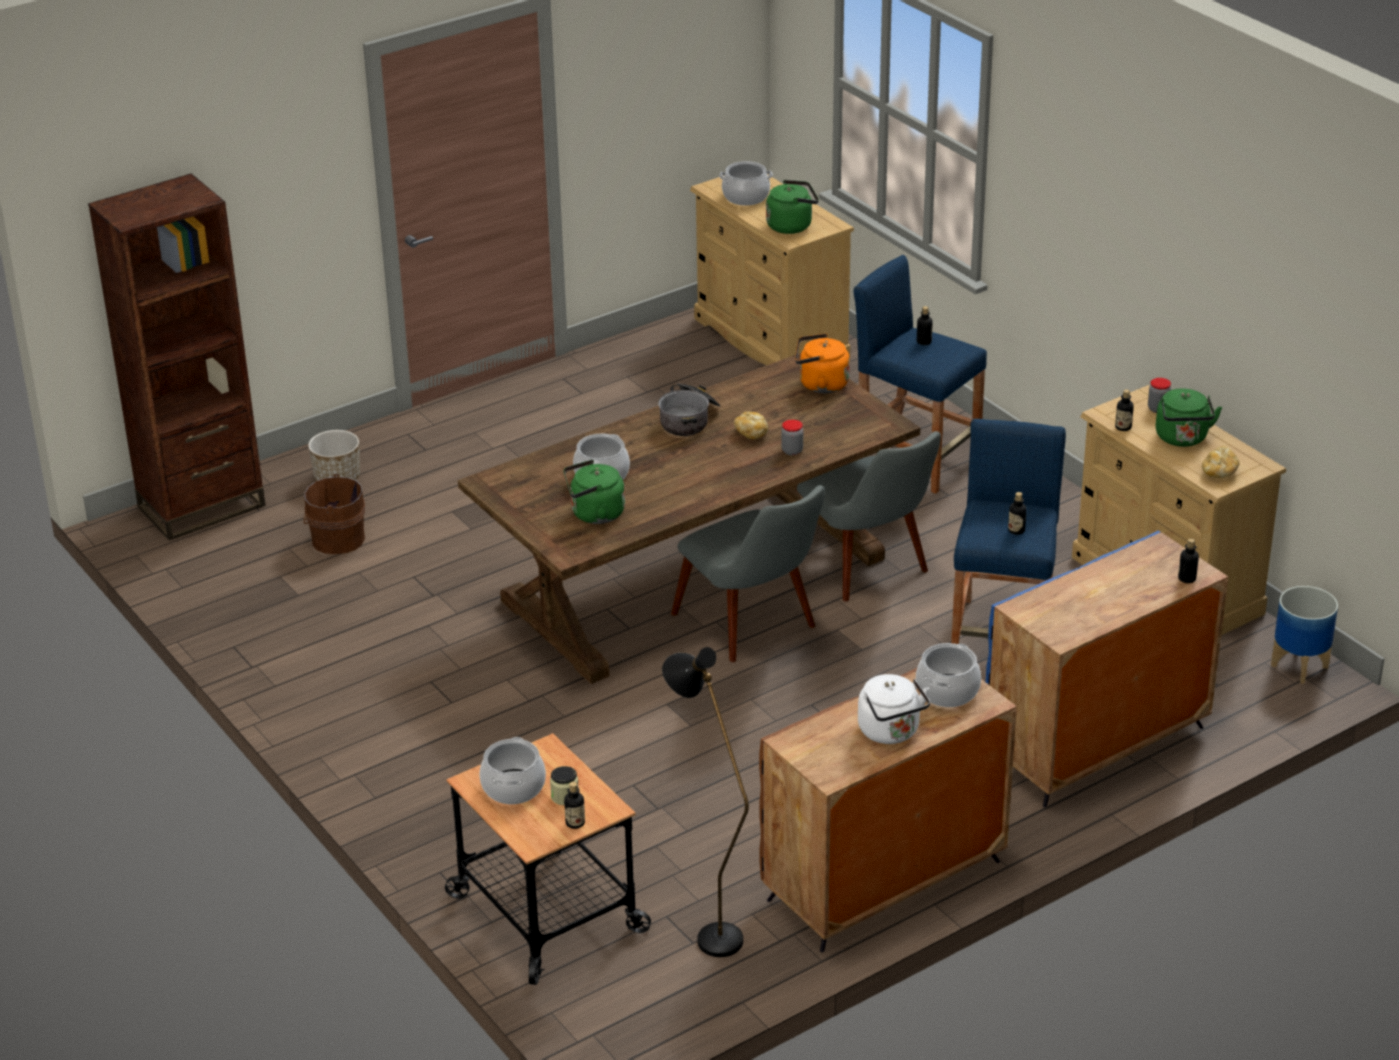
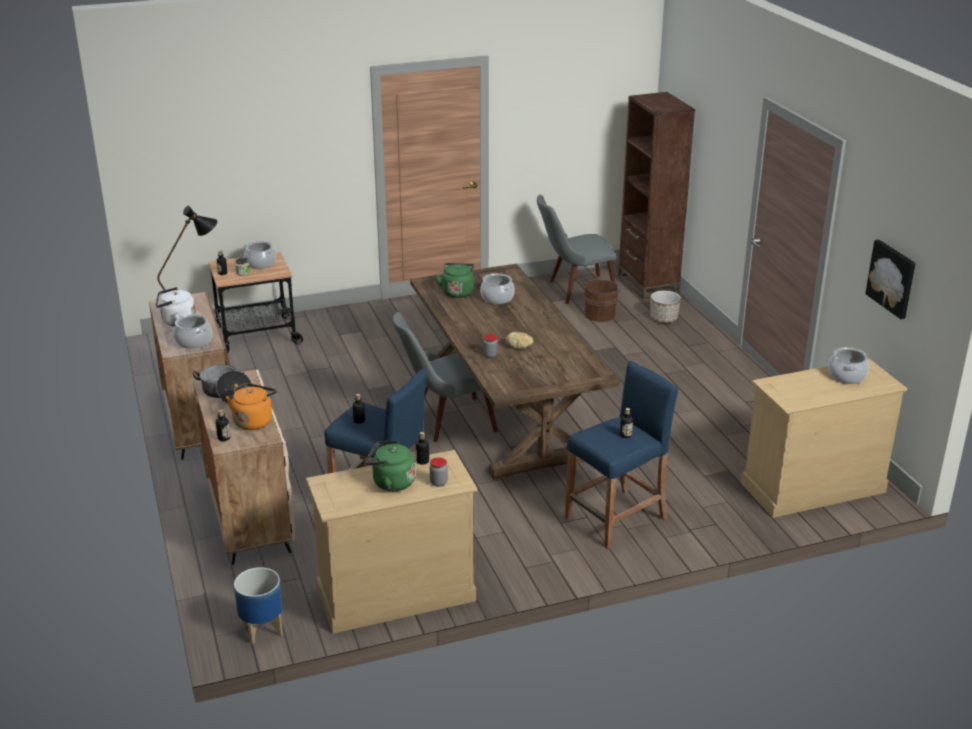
camera: 105 degrees right, 5 degrees down
(674, 84) = (892, 278): none -> picture
(689, 420) = (545, 329): cooking pot -> cooking pot (225, 393)
(792, 225) = (792, 387): green kettle -> none
(820, 384) = (569, 377): orange kettle -> orange kettle (254, 421)
(869, 570) = (483, 472): grey chair -> grey chair (574, 290)
(1096, 745) = (249, 516): blue cabinet -> beige cabinet
(1219, 472) = (336, 486): bread -> none

